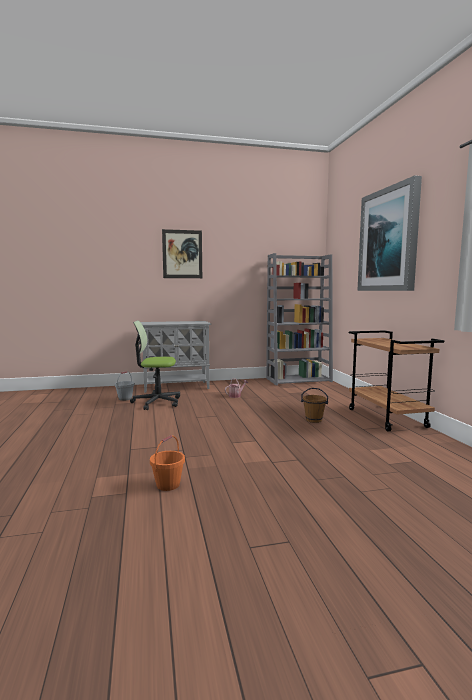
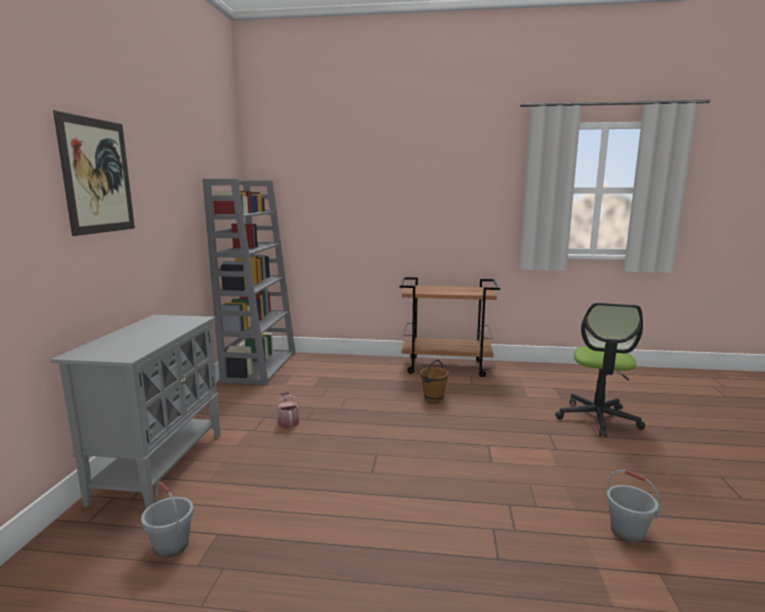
camera: 70 degrees left, 5 degrees up
(156, 402) = (248, 503): office chair -> office chair (597, 418)
(168, 485) = (627, 532): orange bucket -> grey bucket
(389, 240) = (399, 175): picture -> none

